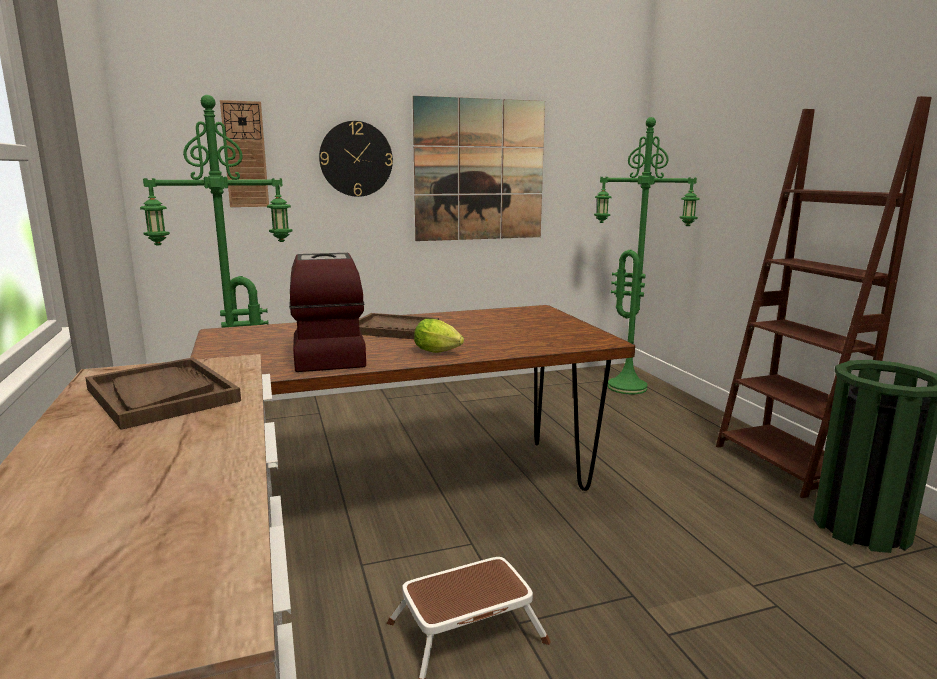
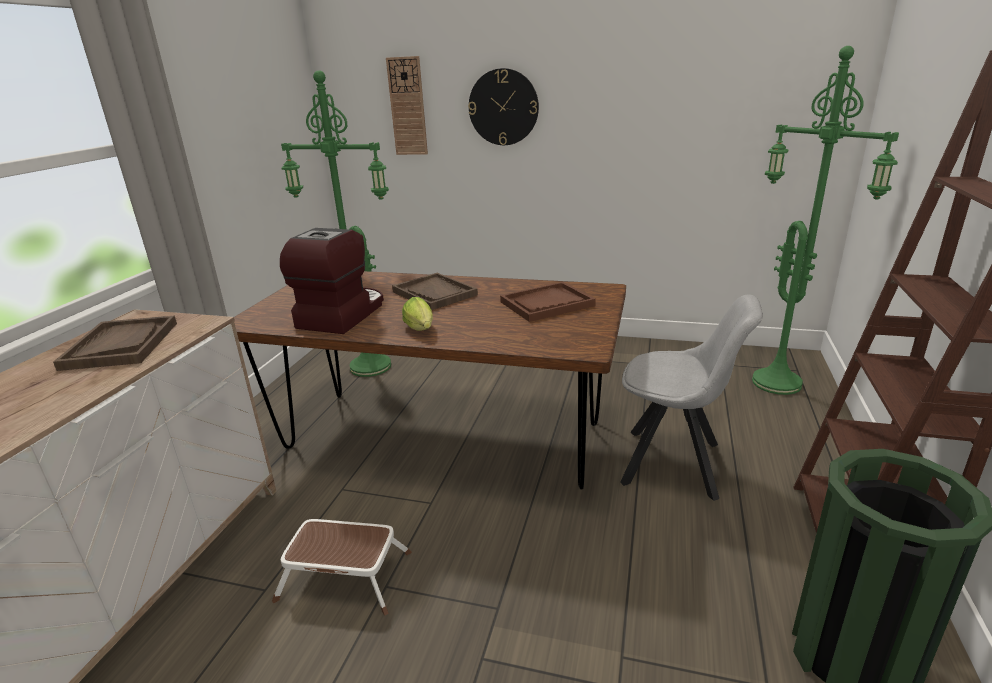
camera: 35 degrees right, 10 degrees up
(479, 170) = (635, 116): picture -> none
(513, 322) = (547, 304): none -> brown tray
(628, 454) = (675, 464): none -> grey chair

